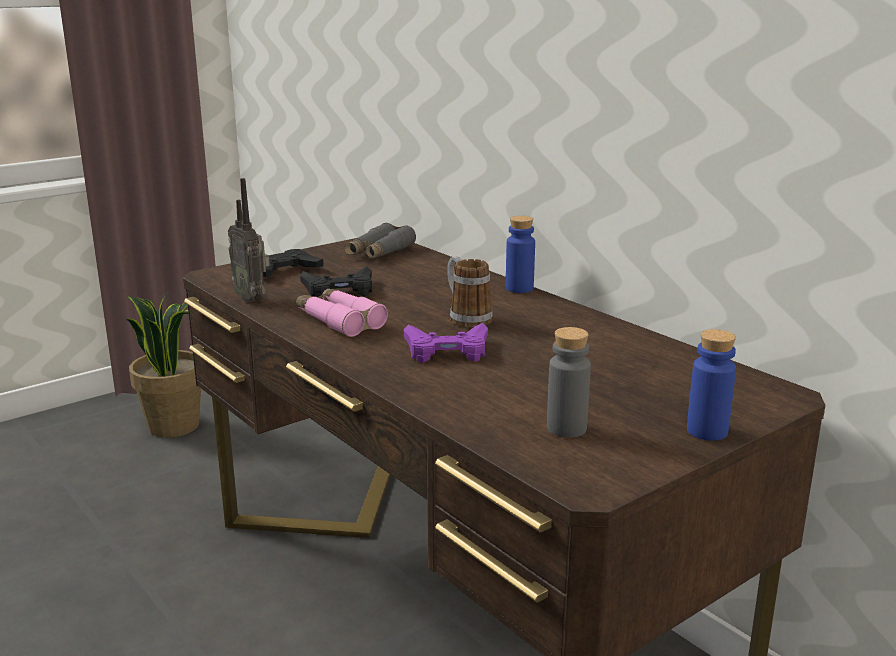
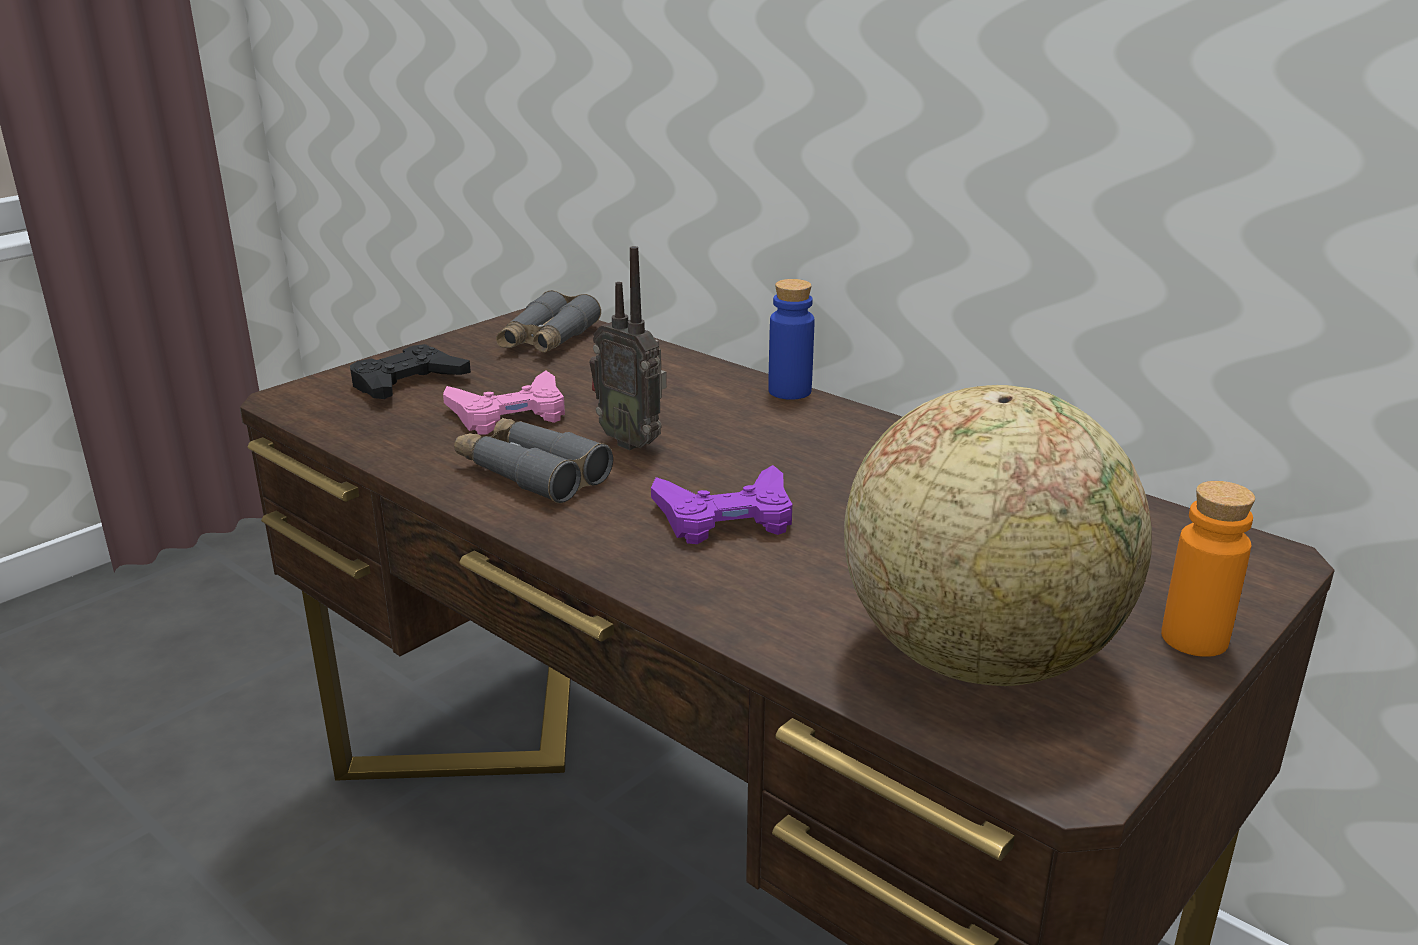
camera: 10 degrees left, 5 degrees up
(175, 425) = (218, 612): potted plant -> none
(252, 298) = (372, 440): radio -> radio (632, 441)
(339, 290) = (509, 414): black game controller -> pink game controller
(339, 321) = (531, 473): pink binoculars -> grey binoculars
(466, 318) = (730, 452): mug -> none
(566, 428) = (980, 655): grey bottle -> globe
(707, 431) = (1194, 639): blue bottle -> orange bottle

